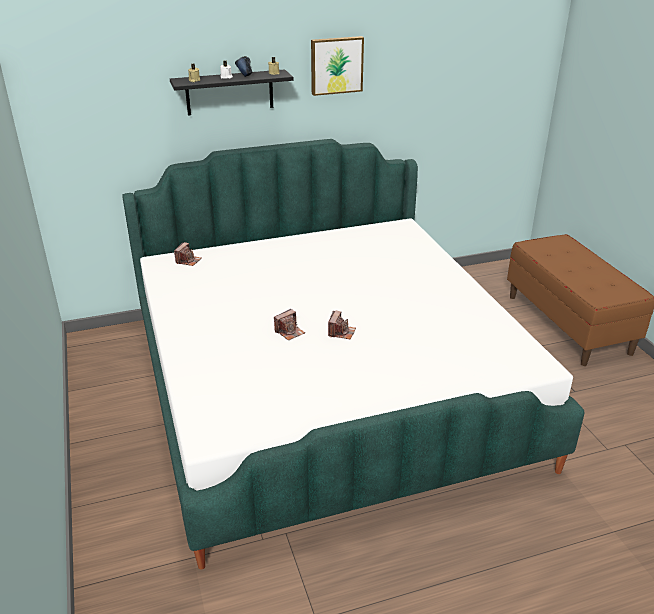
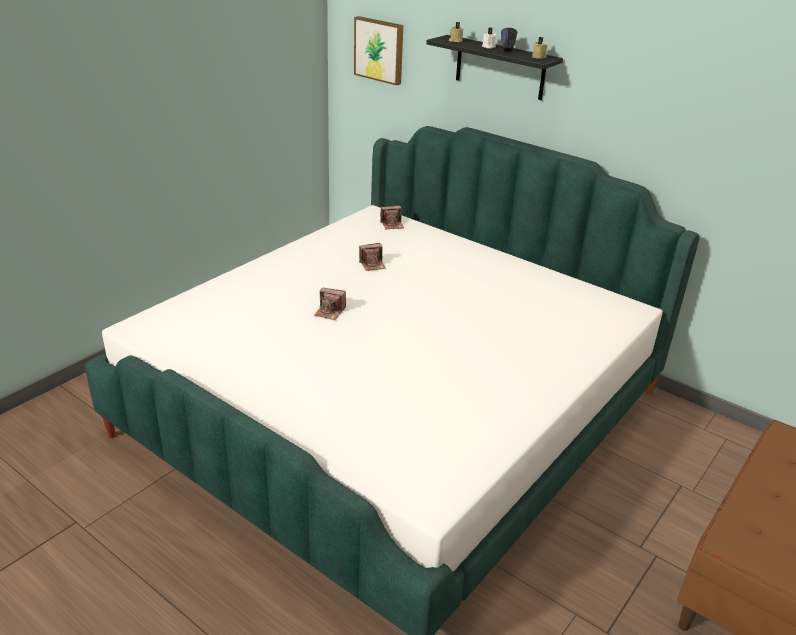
camera: 55 degrees right, 0 degrees up
(336, 65) = (626, 71): picture -> picture (380, 50)
(341, 332) = (358, 340): camera -> camera (372, 265)

